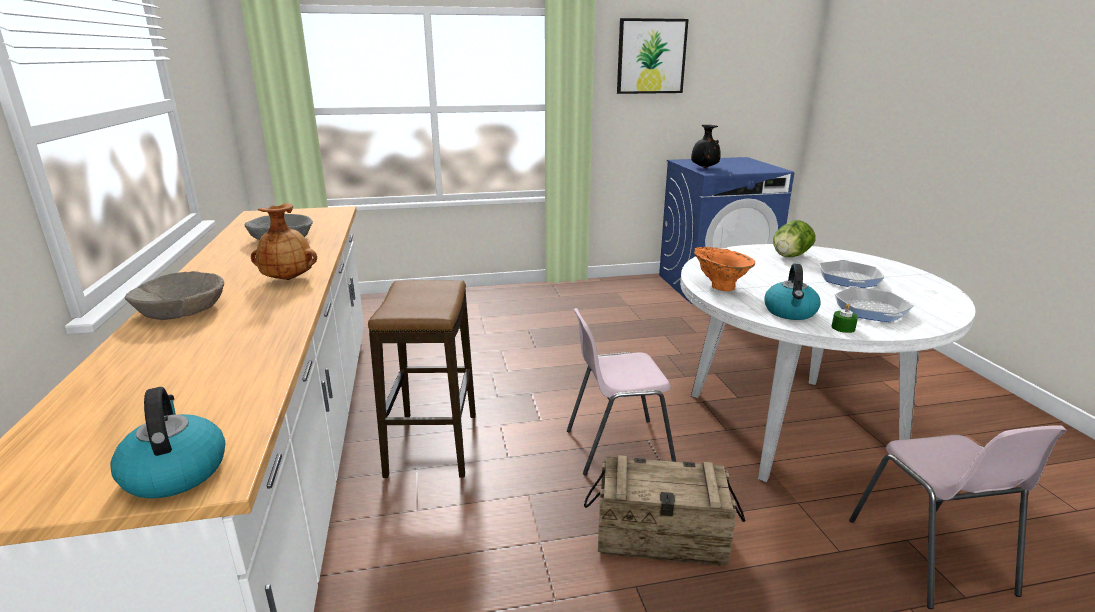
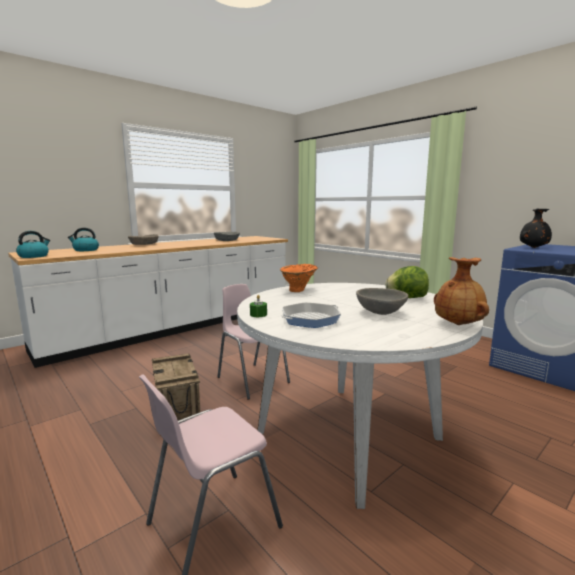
camera: 60 degrees right, 10 degrees down
(288, 279) = (182, 245): brown vase -> brown vase (458, 324)
(432, 444) = (215, 342): stool -> none
(651, 56) = (522, 155): picture -> none
(790, 312) = (272, 304): kettle -> kettle (85, 250)
(848, 279) = (380, 312): frying pan -> grey bowl

